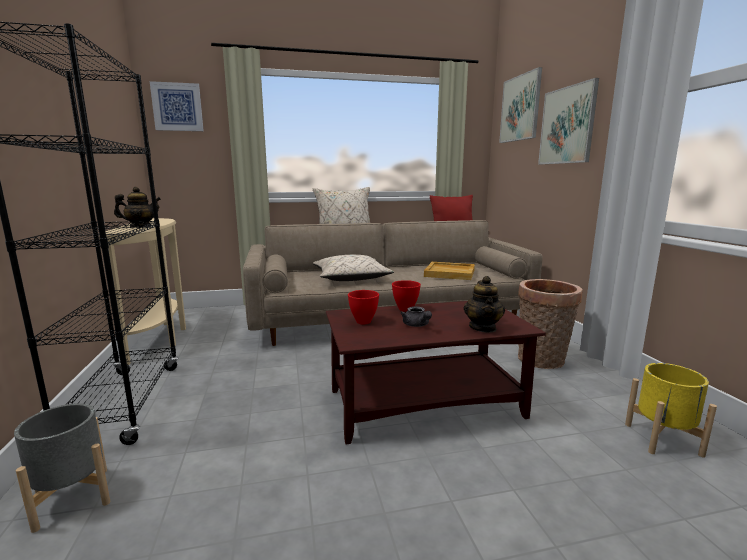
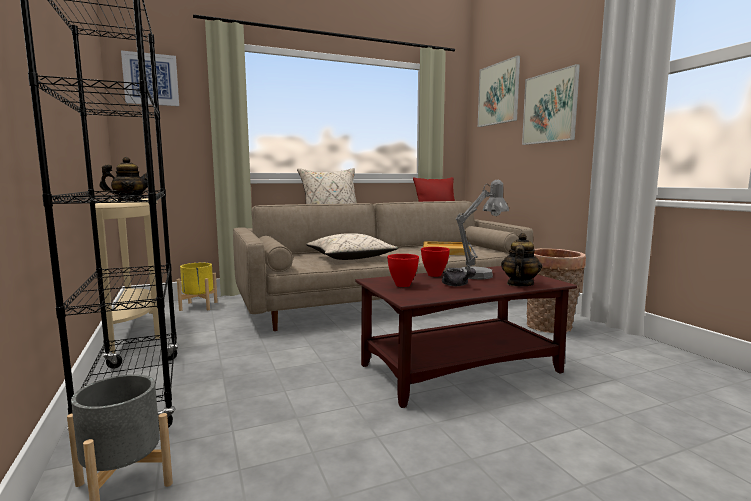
camera: 10 degrees left, 5 degrees down
(453, 311) = (480, 274): none -> grey table lamp
(483, 328) = (519, 284): teapot -> teapot turned 150 degrees counterclockwise
(662, 439) = (683, 378): yellow planter -> yellow planter (198, 306)

